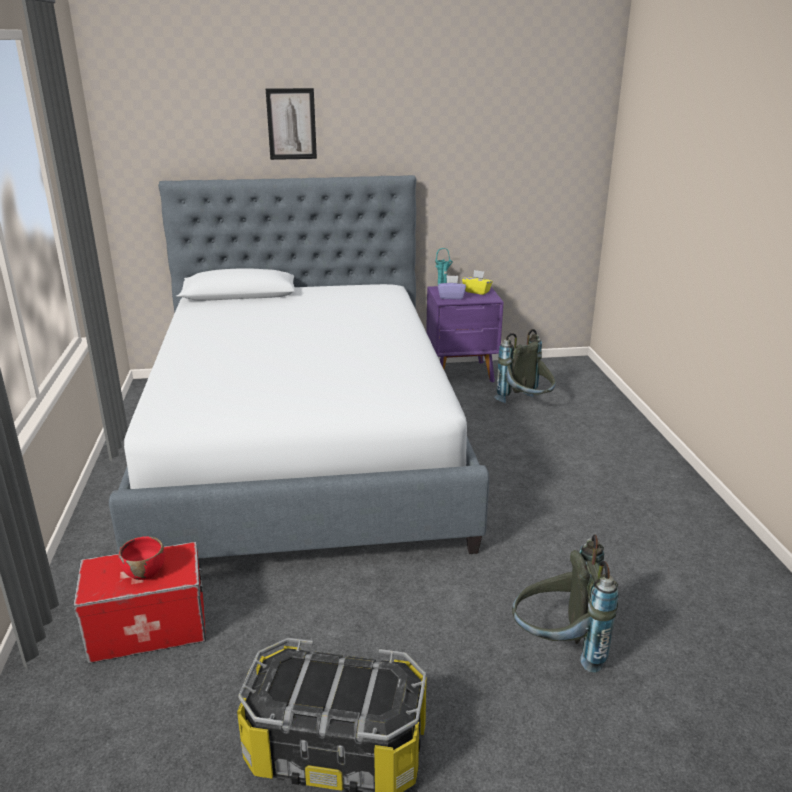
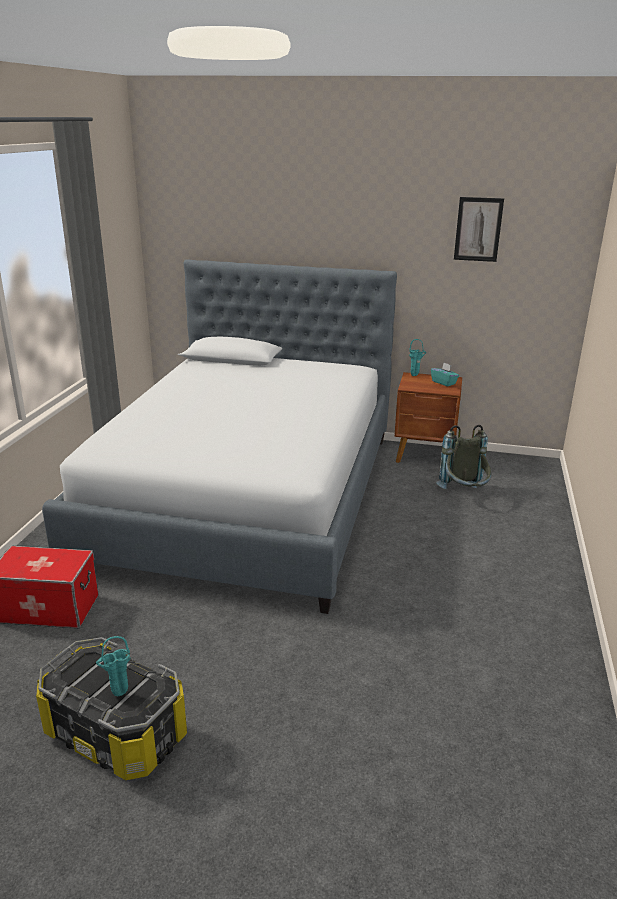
camera: 20 degrees right, 0 degrees up
(145, 572) = (44, 564): red bowl -> none
(291, 124) = (293, 219): picture -> picture (478, 229)
(358, 698) = (118, 695): none -> turquoise vase
(451, 297) = (416, 384): purple tissue box -> none
(462, 373) = (425, 455): purple nightstand -> brown nightstand
(477, 291) = (444, 382): yellow tissue box -> turquoise tissue box
(558, 648) = (338, 709): grey backpack -> none

